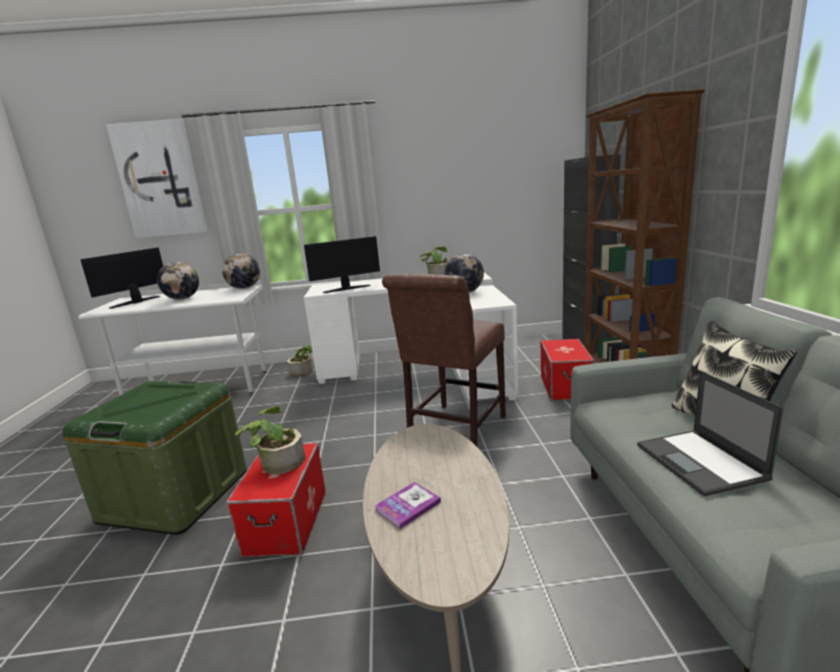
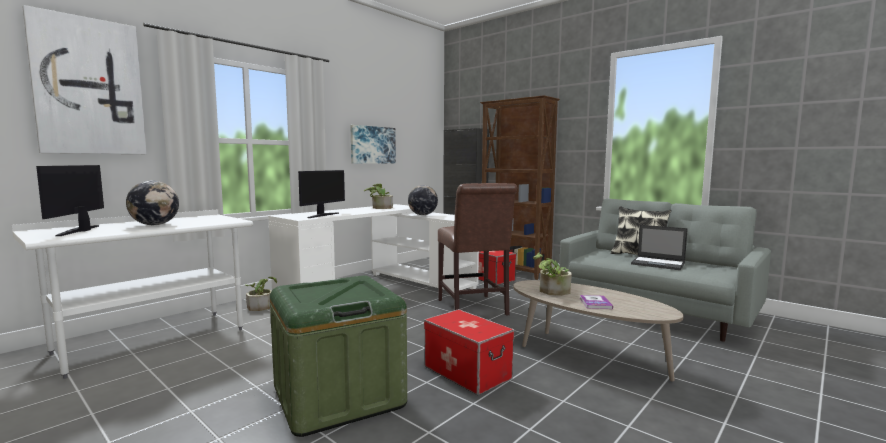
camera: 45 degrees left, 10 degrees down
(244, 288) = (209, 216): globe -> none
(277, 462) = (459, 321): potted plant -> potted plant (551, 292)
(453, 194) = (372, 145): none -> picture

